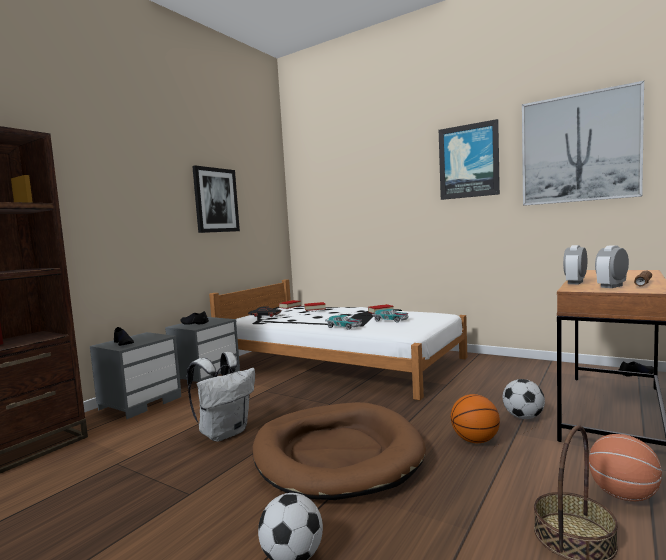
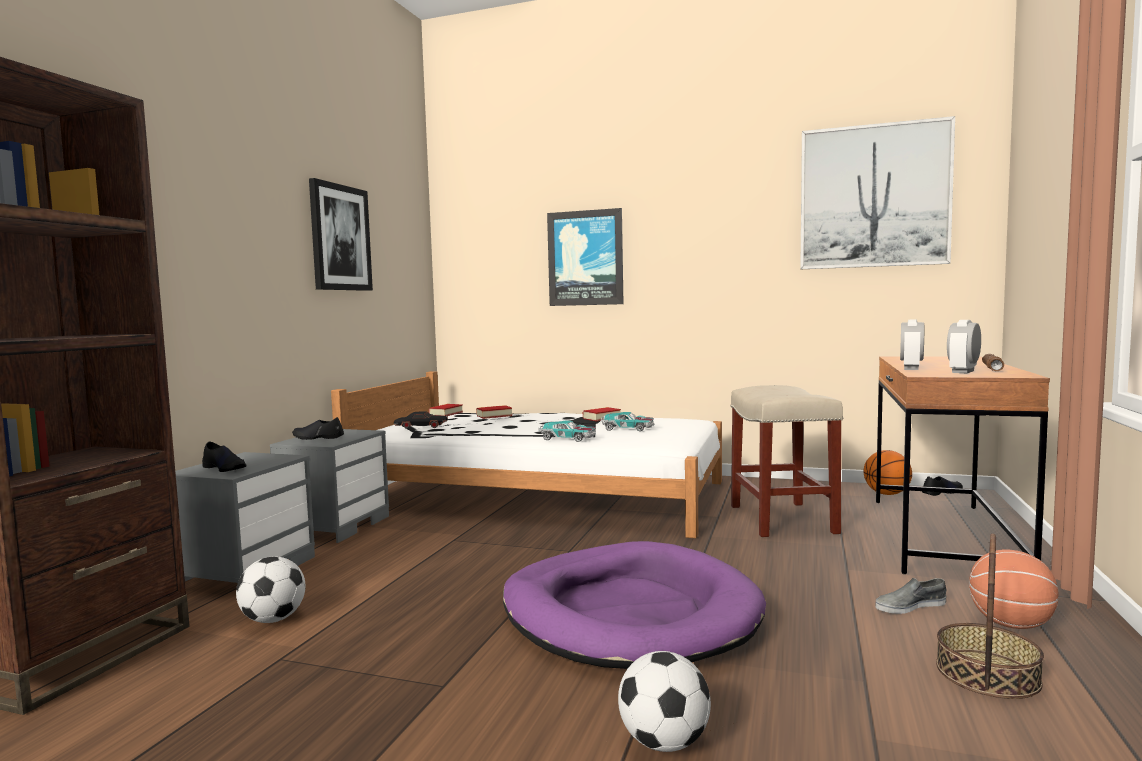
camera: 15 degrees left, 0 degrees up
(225, 433) = (433, 601): white backpack -> none
(336, 454) = (628, 613): brown dog bed -> purple dog bed
(468, 161) = (725, 204): picture -> picture (585, 258)
(475, 440) = (802, 581): basketball -> basketball (887, 494)
(491, 388) = (781, 518): none -> beige stool
(523, 417) = (843, 549): football -> football (273, 619)
(546, 469) = (909, 606): none -> grey shoe

